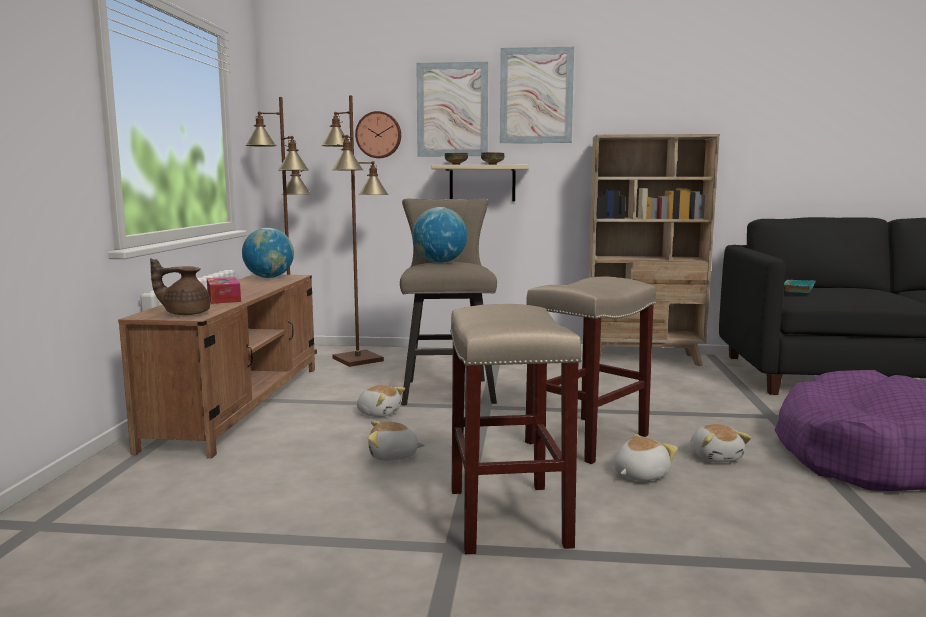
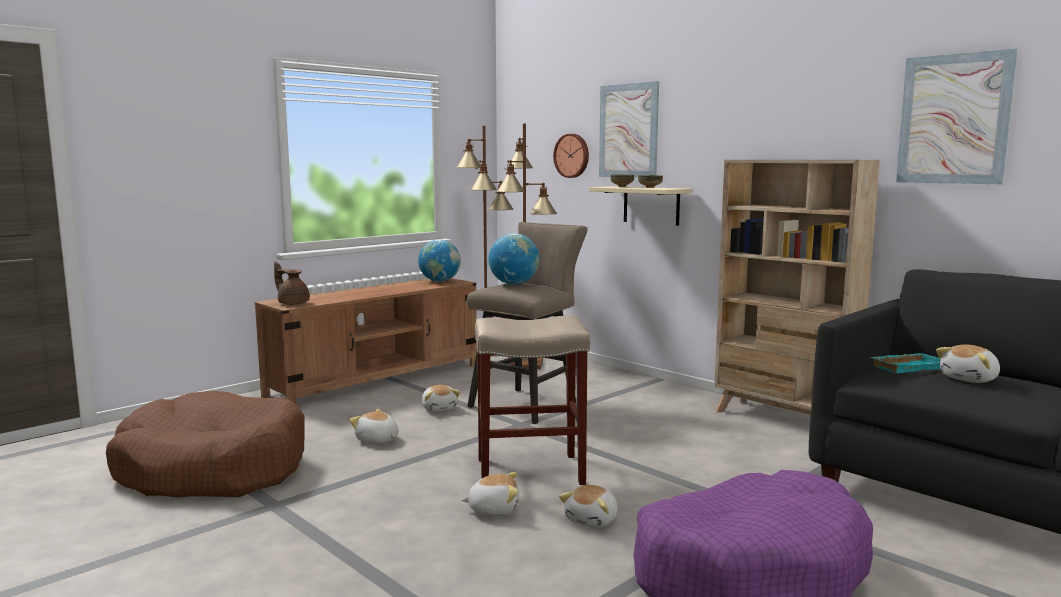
camera: 40 degrees right, 0 degrees up
(223, 298) = (351, 295): tissue box -> none
(280, 543) = (213, 469): none -> brown dog bed
(506, 516) = (343, 500): beige stool -> none
(536, 96) = (700, 114): picture -> picture (954, 119)
(844, 290) = (970, 379): none -> plush toy

